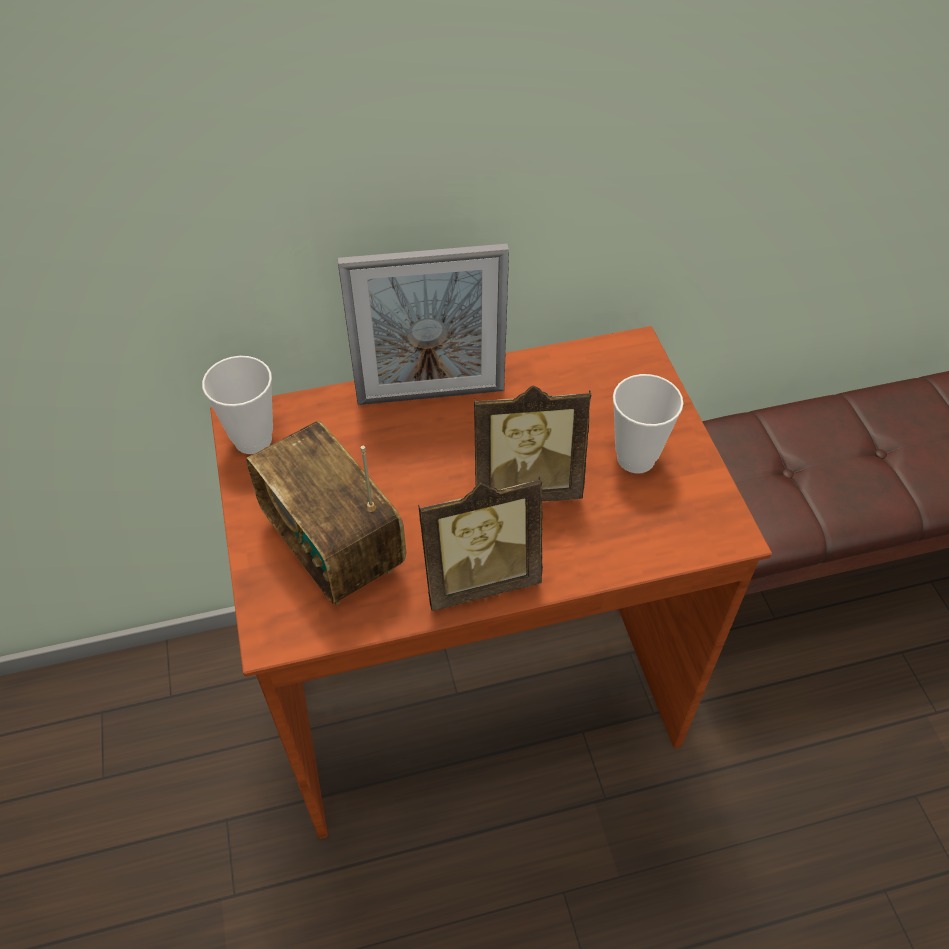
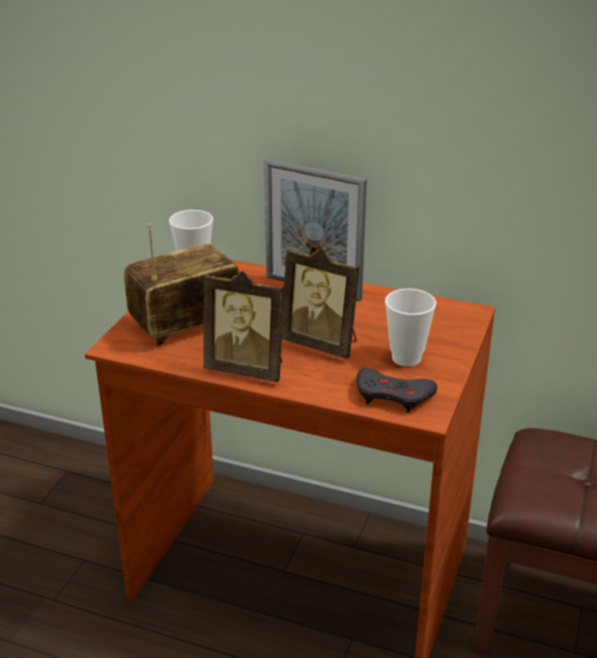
camera: 35 degrees right, 20 degrees down
(333, 545) = (185, 325): radio -> radio turned 60 degrees clockwise
(674, 526) = (393, 395): none -> grey game controller

